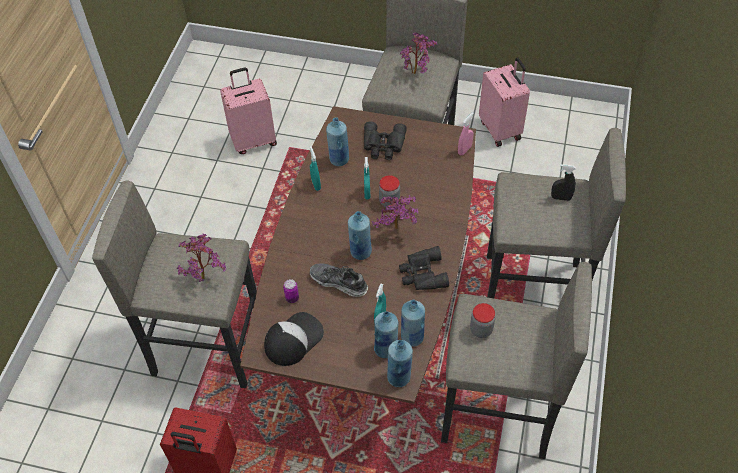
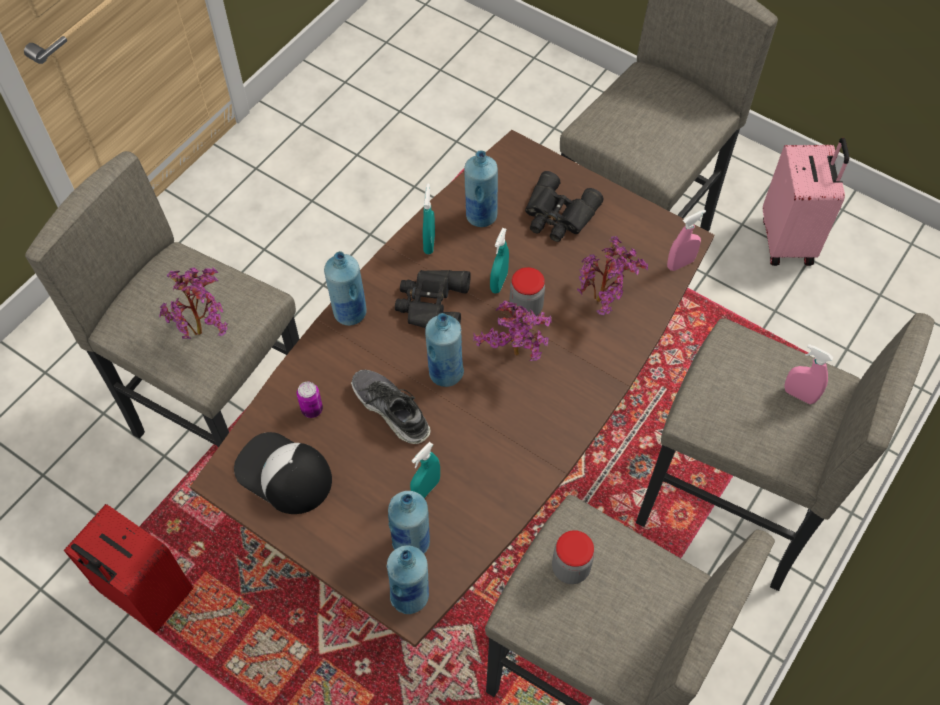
camera: 20 degrees right, 5 degrees up
(253, 140) = (419, 142): pink suitcase -> none
(293, 339) = (283, 474): cap -> cap turned 120 degrees counterclockwise
(412, 338) = (459, 540): blue bottle -> blue bottle (349, 313)
(417, 73) = (662, 117): potted plant -> potted plant (603, 301)
(422, 274) = (522, 442): black binoculars -> black binoculars (431, 304)
(561, 198) = (799, 395): black spray bottle -> pink spray bottle

